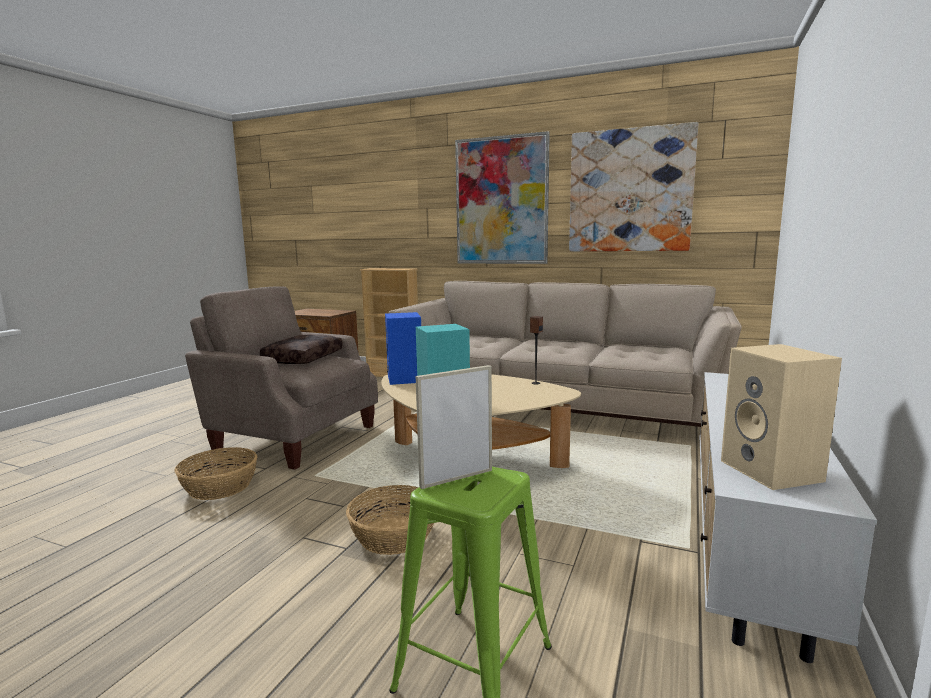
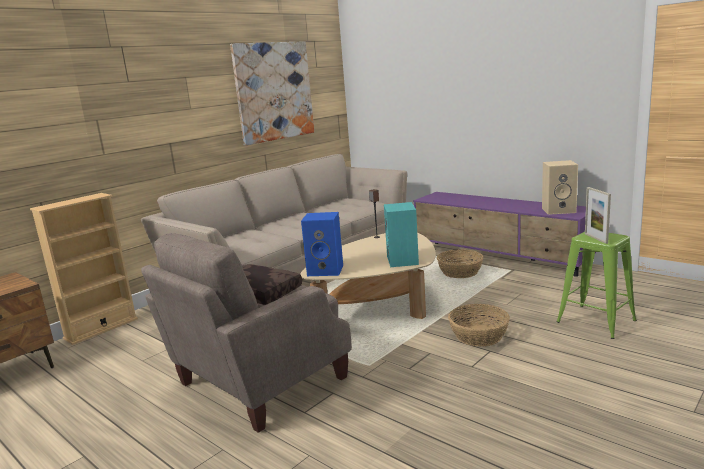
camera: 70 degrees left, 5 degrees up
(220, 487) = (362, 413): basket -> basket (460, 272)
(501, 201) = (180, 106): picture -> none
(747, 532) = (499, 258): white tv stand -> purple tv stand

